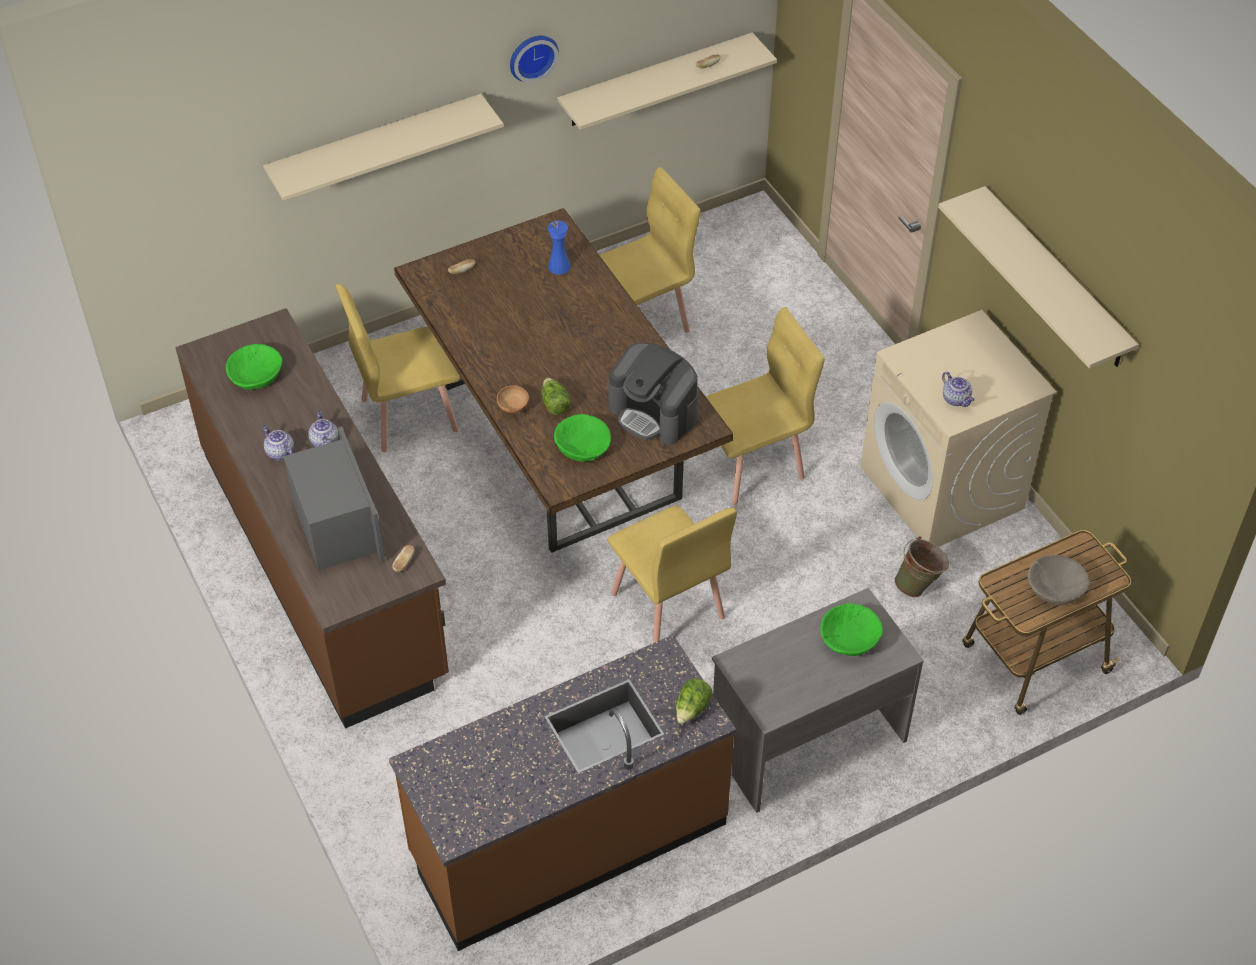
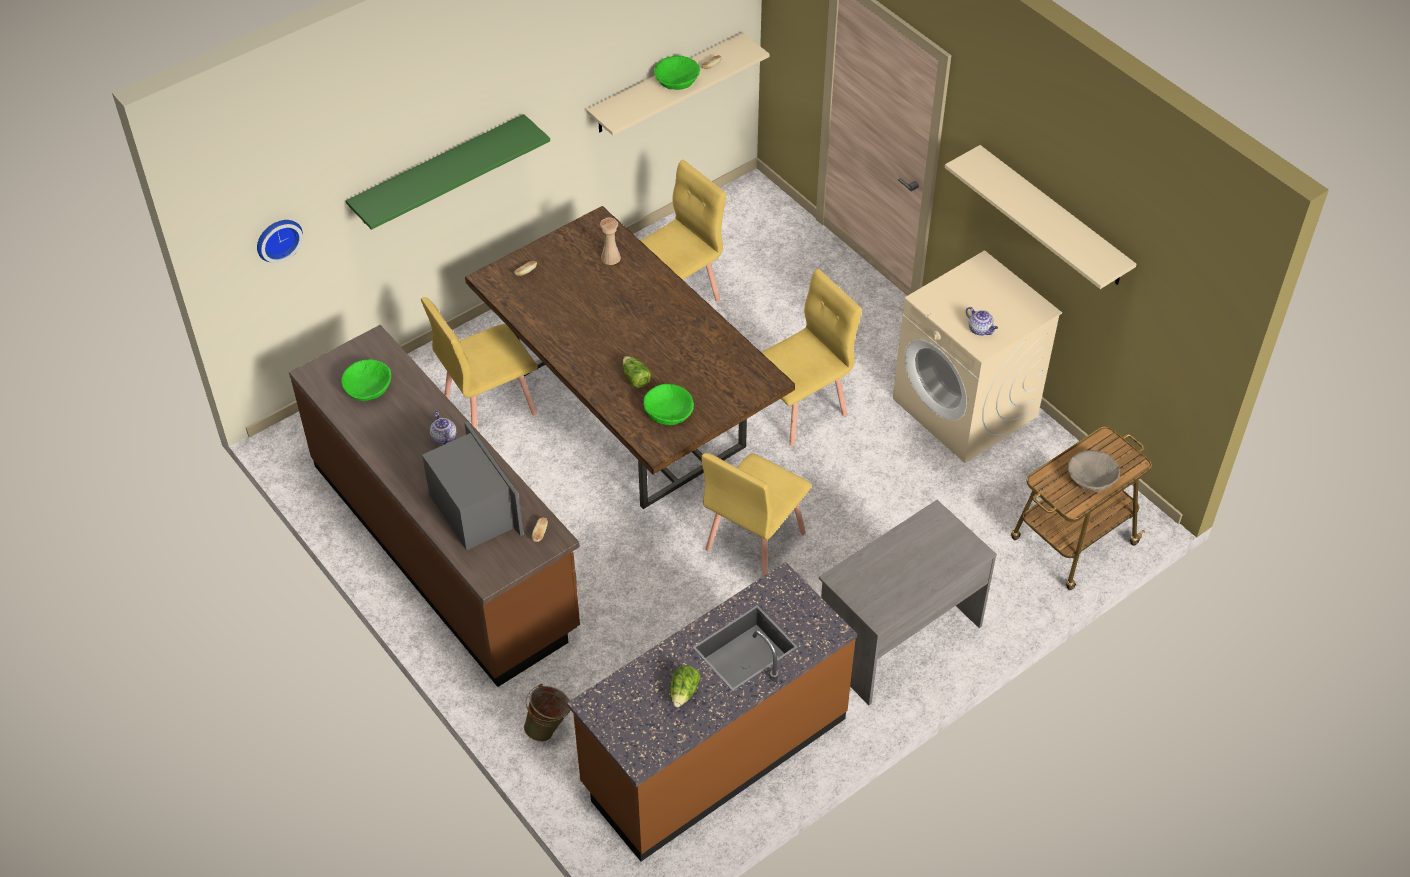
camera: 10 degrees left, 0 degrees up
(279, 452) = (406, 452): teapot -> none
(376, 145) = (438, 170): beige shelf -> green shelf
(512, 407) = (599, 386): brown bowl -> none
(532, 56) = (564, 75): wall clock -> wall clock (277, 238)
(559, 266) = (610, 257): blue vase -> beige vase
(654, 413) = (723, 375): coffee machine -> none
(667, 606) = (754, 541): yellow chair -> yellow chair turned 75 degrees clockwise
(692, 709) = (816, 622): lettuce -> lettuce (684, 692)
(850, 638) = (931, 544): green bowl -> green bowl (677, 80)
(919, 586) = (964, 493): green bucket -> green bucket (549, 728)

